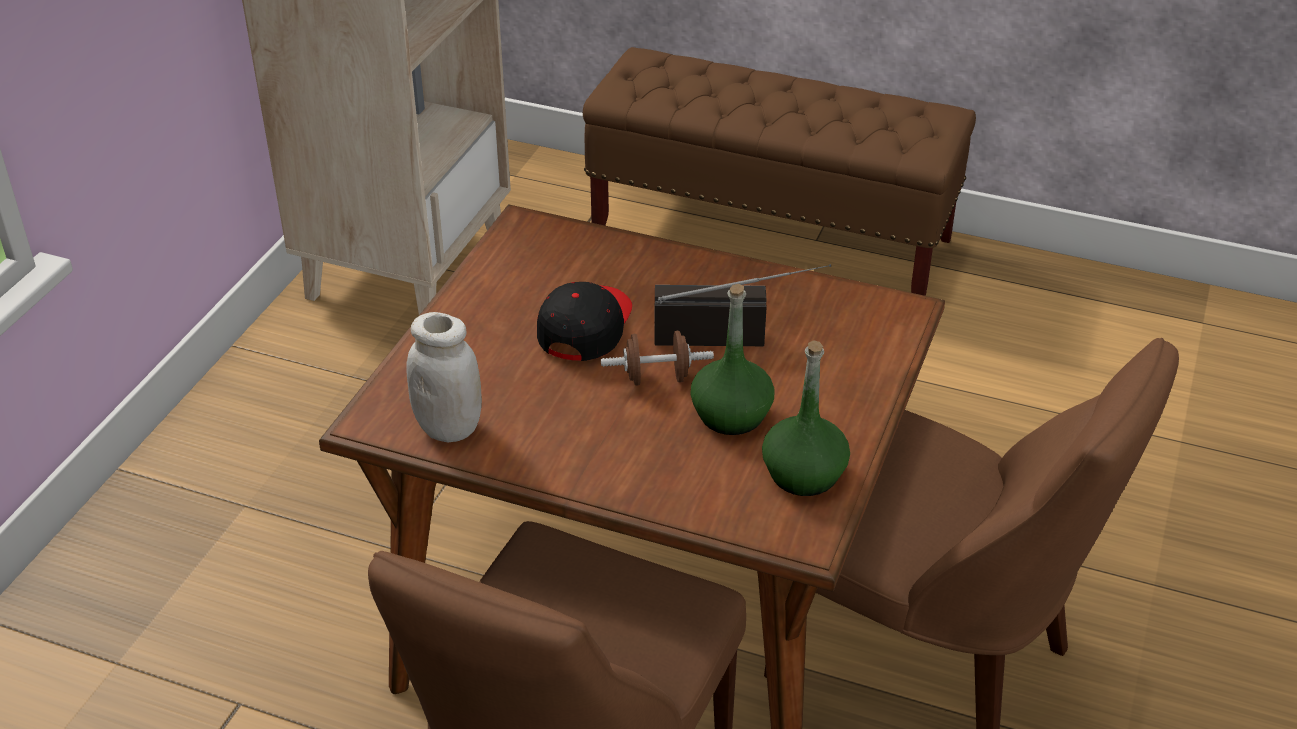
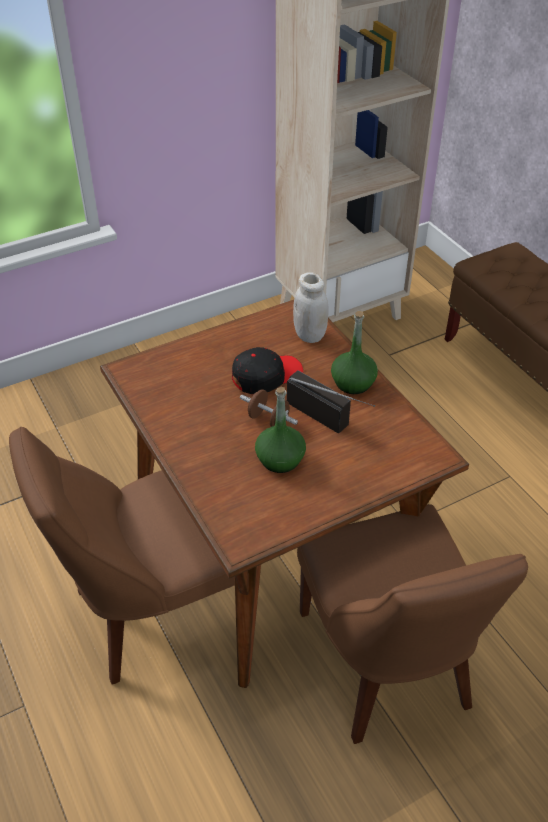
camera: 40 degrees right, 5 degrees up
(449, 428) = (152, 390): white jar -> white jar (309, 335)
(804, 474) = (277, 511): green bottle -> green bottle (353, 383)

